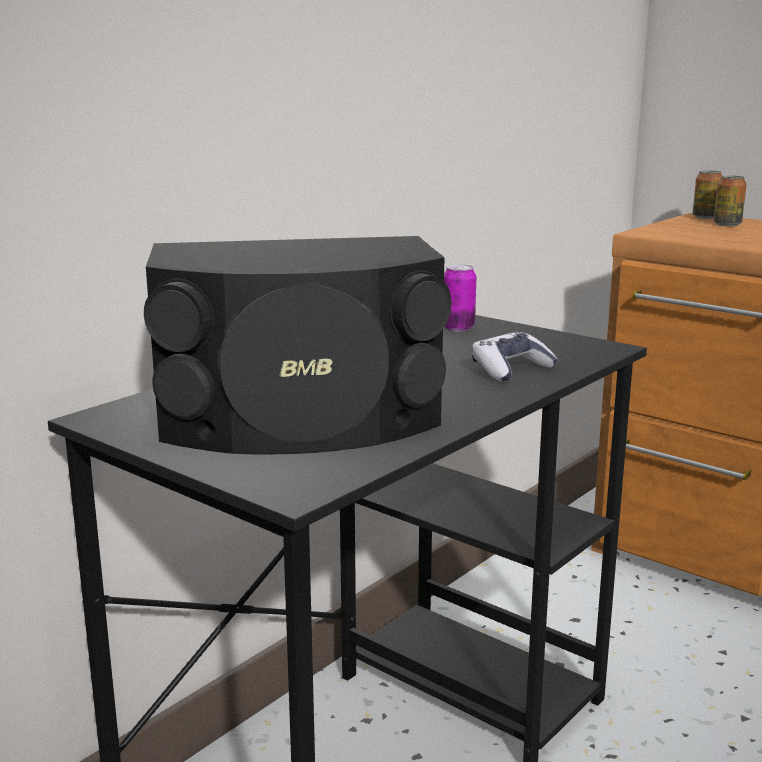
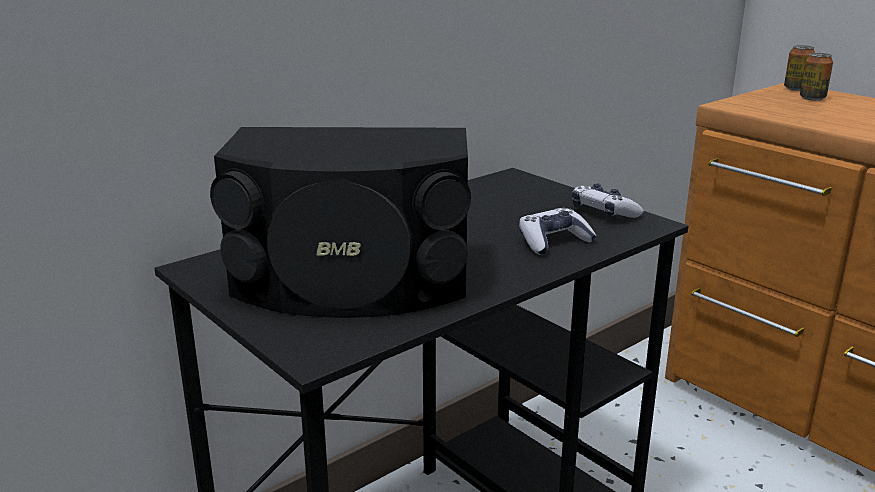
camera: 10 degrees right, 5 degrees up
(458, 328) = (528, 194): can -> none
(550, 341) = (603, 213): none -> game controller

